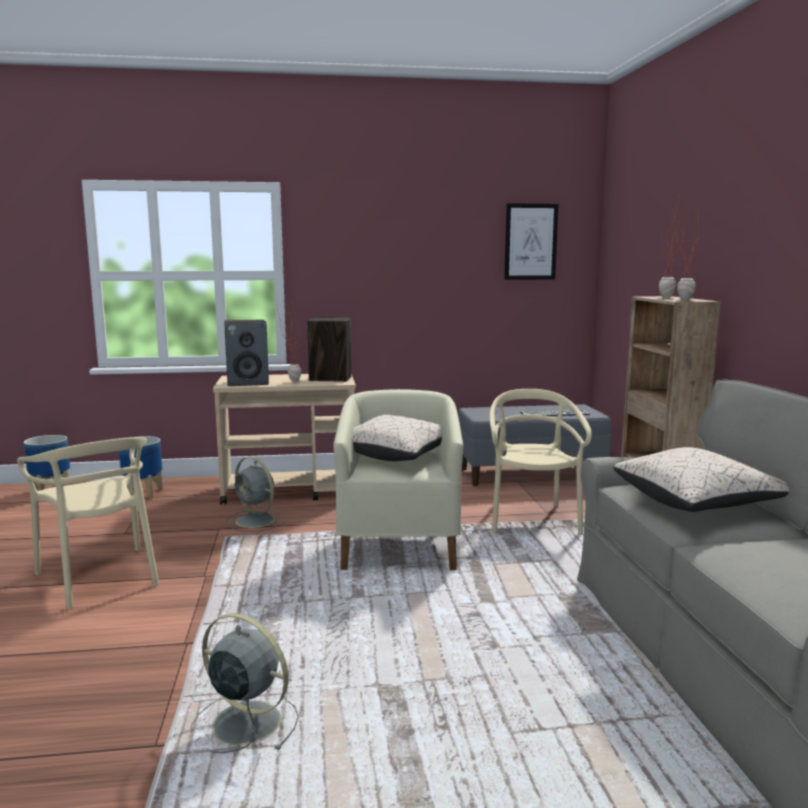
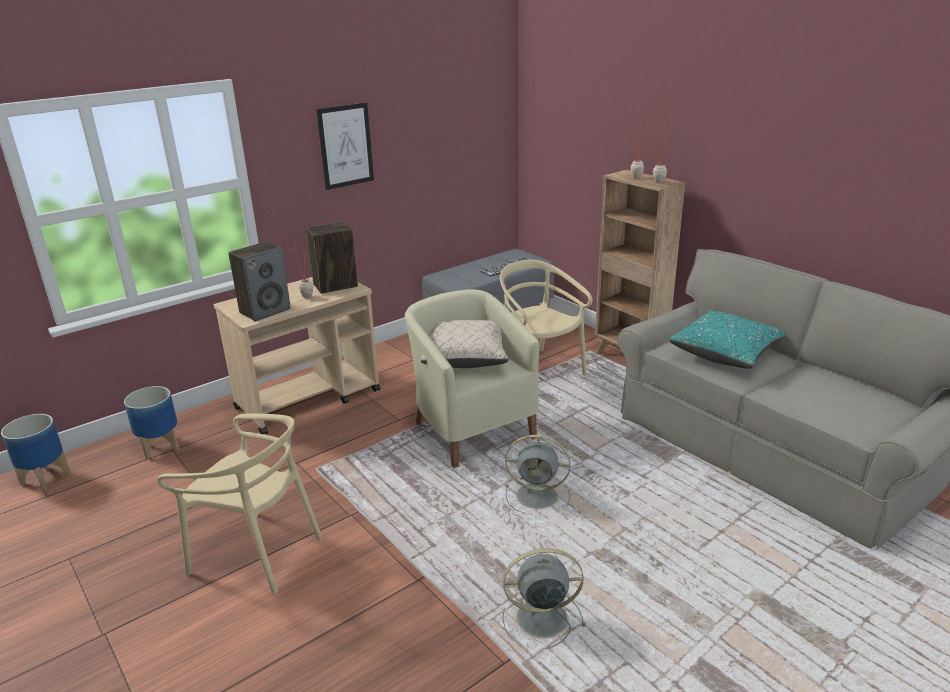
camera: 30 degrees left, 15 degrees up
(256, 521) = (321, 443): grey fan -> grey fan (539, 496)
(530, 242) = (466, 109): picture -> picture (345, 146)
(697, 502) = (726, 353): beige pillow -> turquoise pillow

